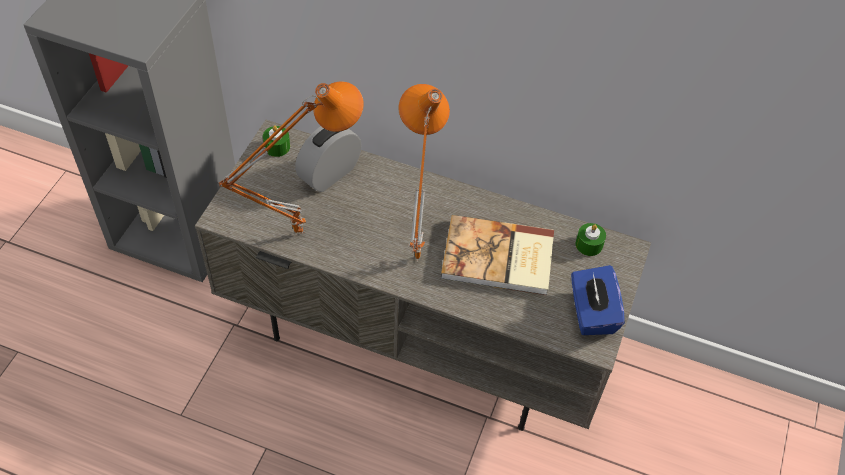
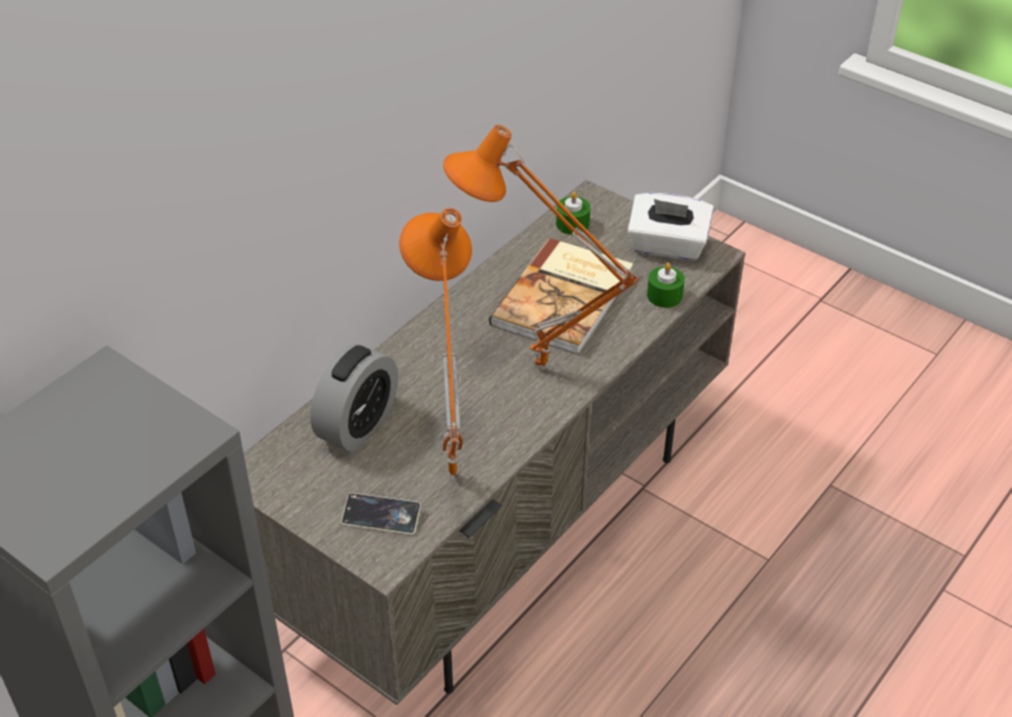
camera: 70 degrees left, 10 degrees down
(255, 206) = (381, 517): none -> phone
(277, 147) = (277, 473): green candle -> green candle (664, 295)
(329, 174) = (357, 425): alarm clock -> alarm clock turned 120 degrees counterclockwise
(591, 313) = (667, 246): blue tissue box -> white tissue box

